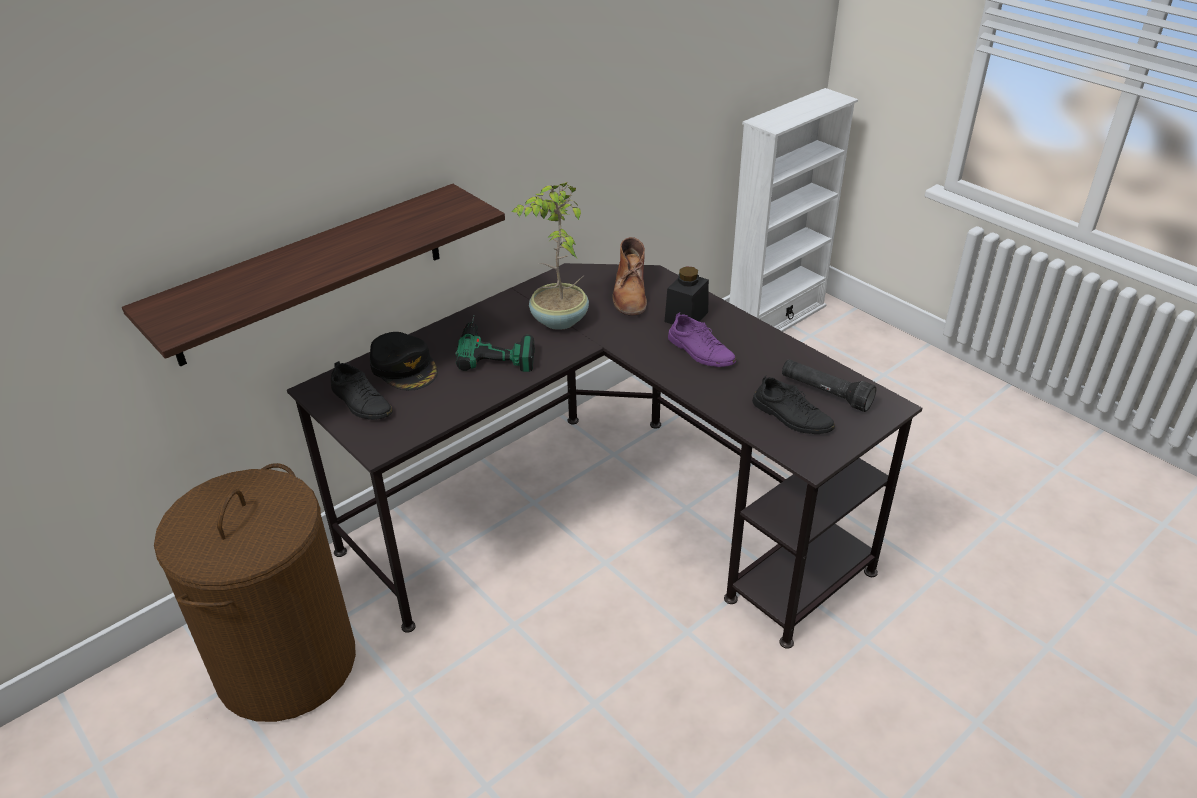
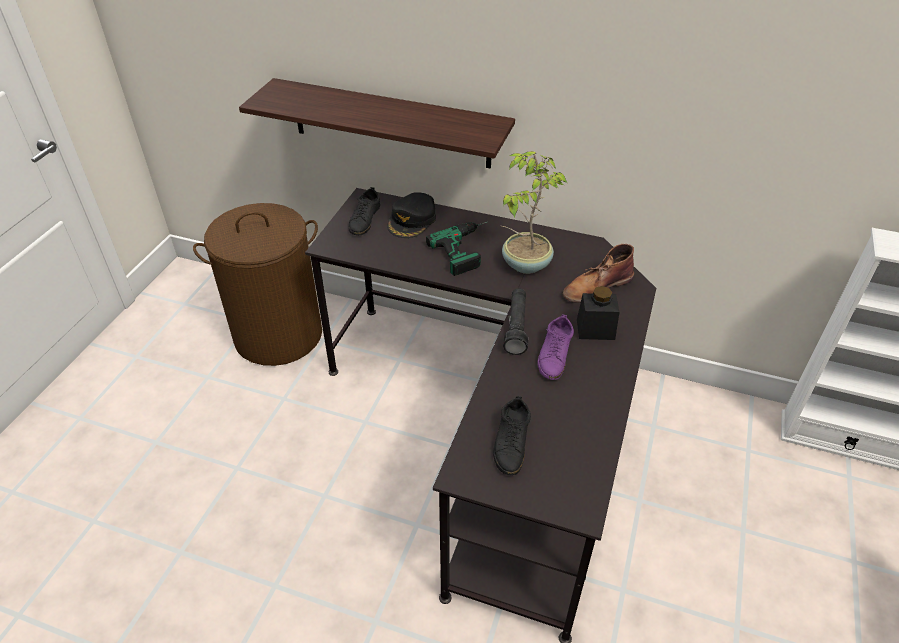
camera: 60 degrees right, 5 degrees up
(825, 393) = (562, 455): black flashlight -> black flashlight (516, 327)

